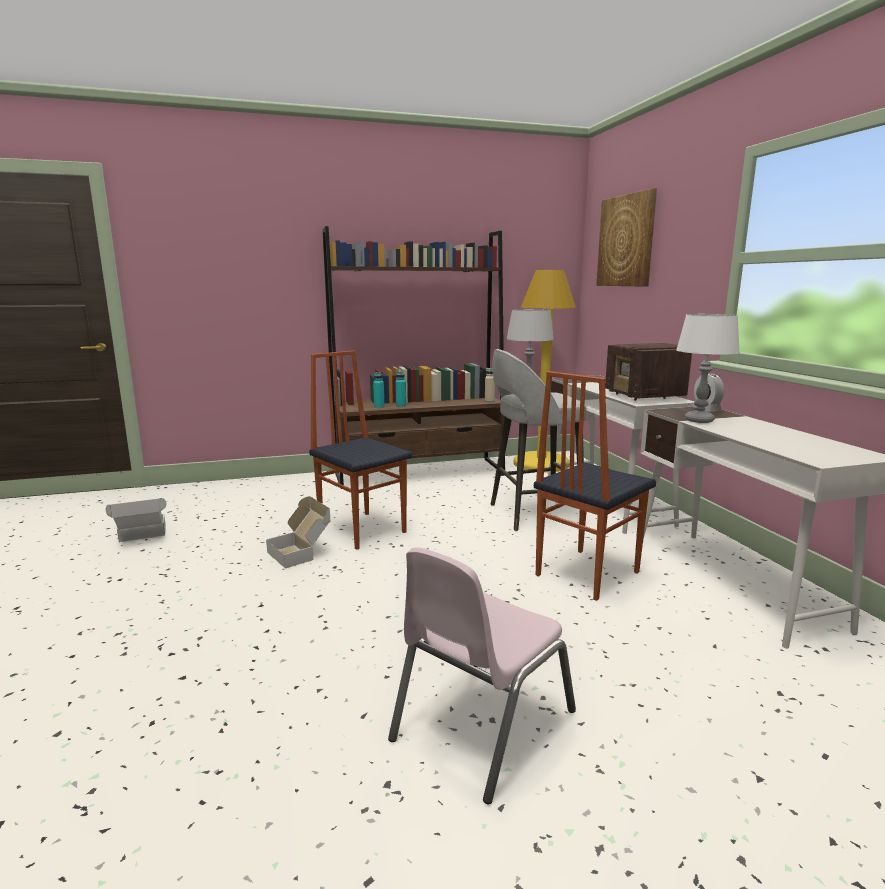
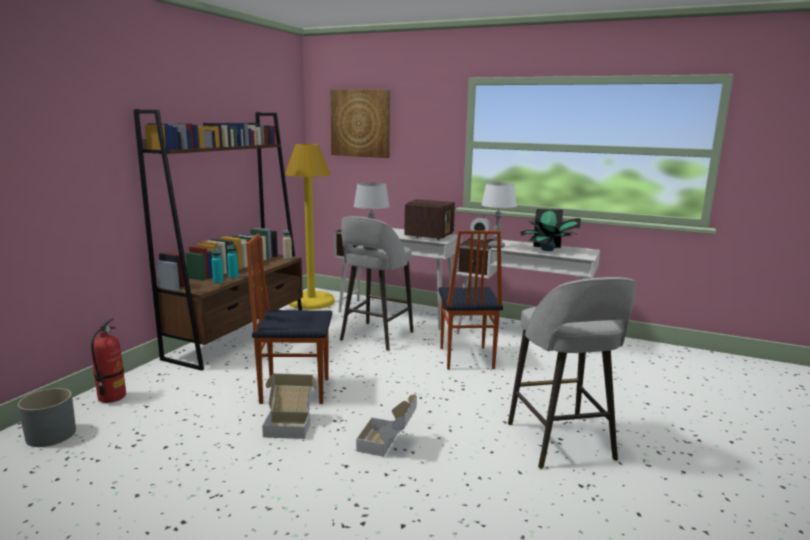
camera: 50 degrees left, 0 degrees up
(142, 538) = (105, 489): cardboard box -> cardboard box (388, 444)
(193, 495) = (51, 435): none -> grey planter
(261, 485) = (112, 397): none -> fire extinguisher
(481, 724) = (561, 443): pink chair -> grey stool
(644, 396) = (430, 236): radio -> radio turned 90 degrees counterclockwise
(779, 439) = (548, 250): none -> potted plant

